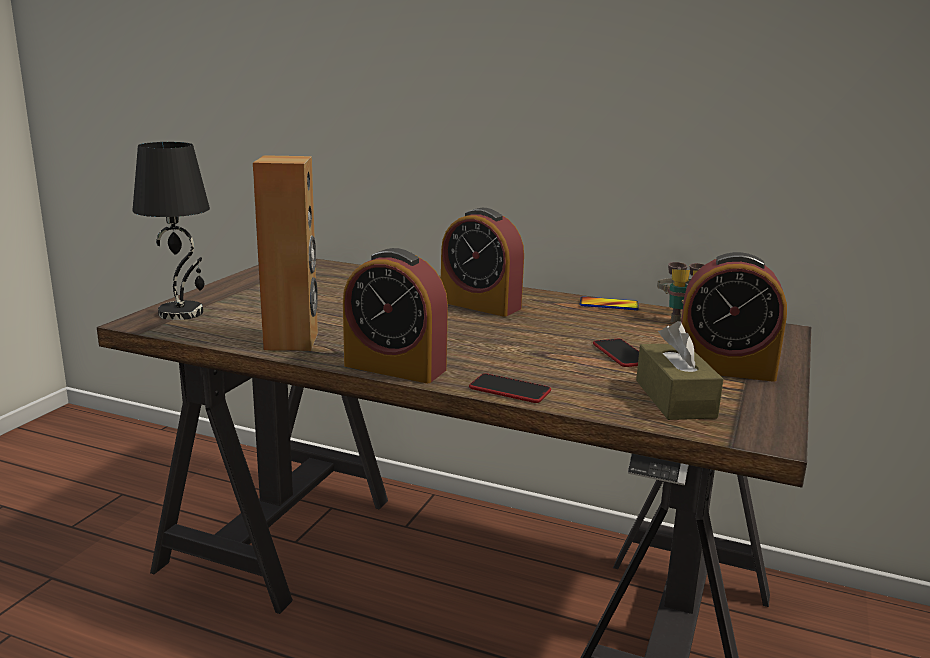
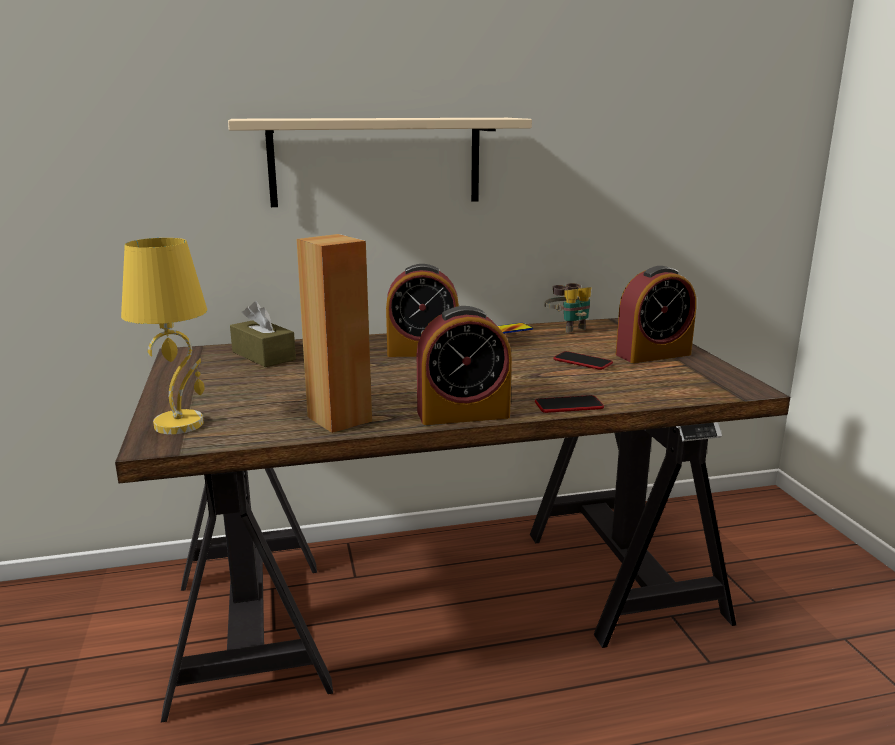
camera: 35 degrees left, 0 degrees up
(182, 312) = (180, 424): black table lamp -> yellow table lamp
(491, 94) = (376, 161): none -> beige shelf
(675, 399) = (666, 381): brown tissue box -> brown tissue box (263, 355)

